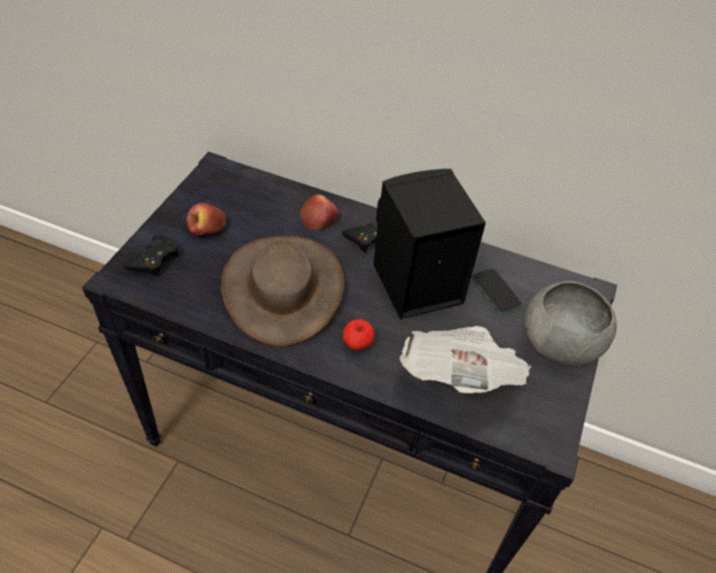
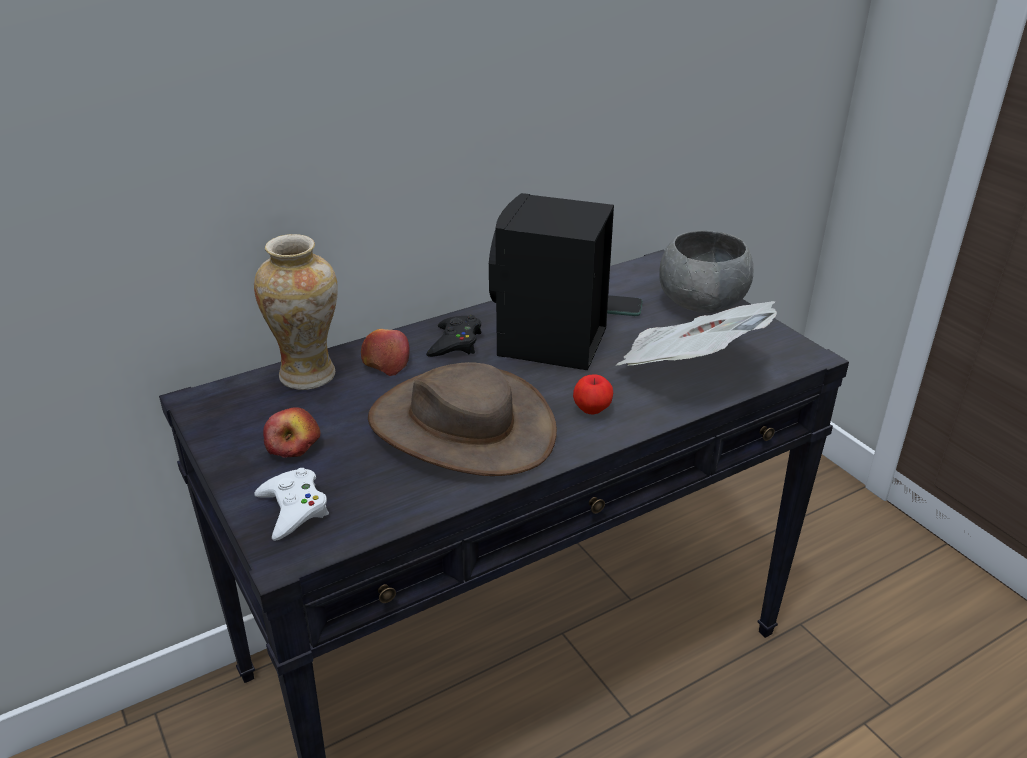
camera: 50 degrees left, 15 degrees down
(154, 259) = (293, 509): black game controller -> white game controller
(275, 195) = (309, 375): none -> vase

